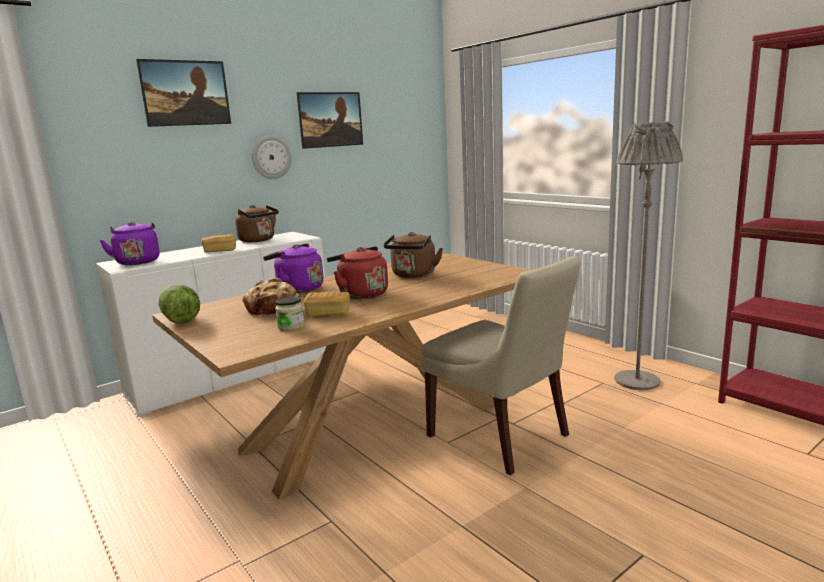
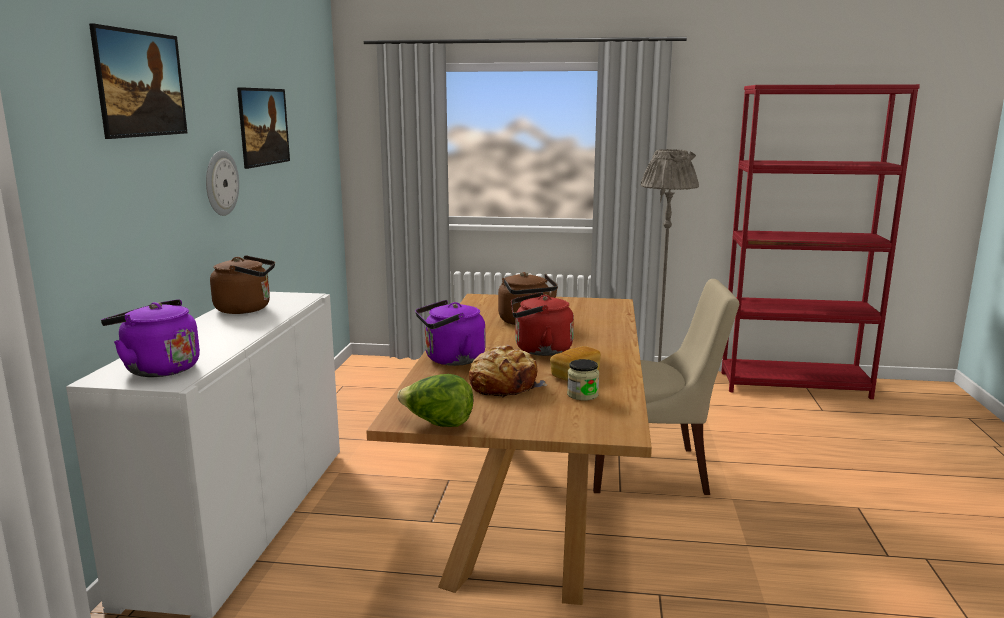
camera: 45 degrees left, 0 degrees up
(220, 251) = (246, 331): bread -> none

